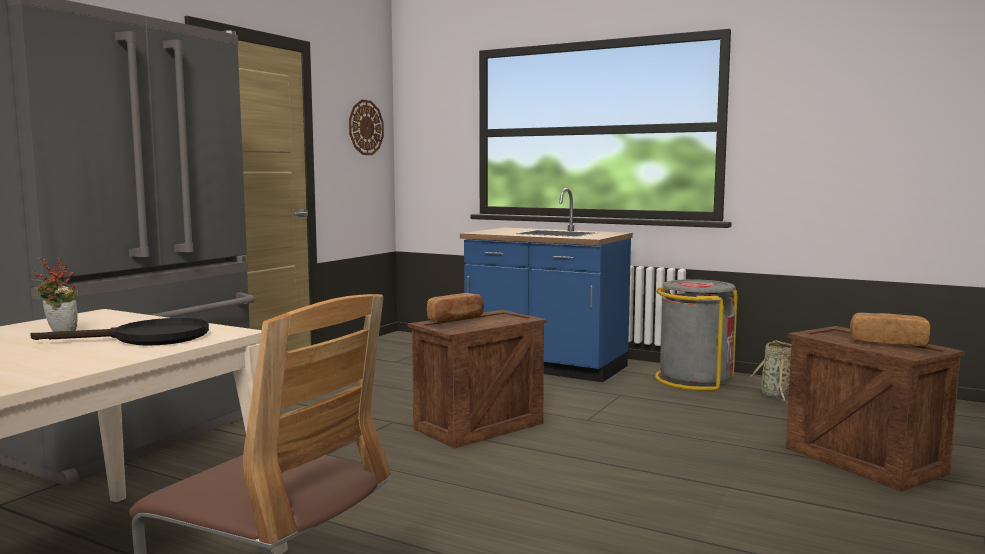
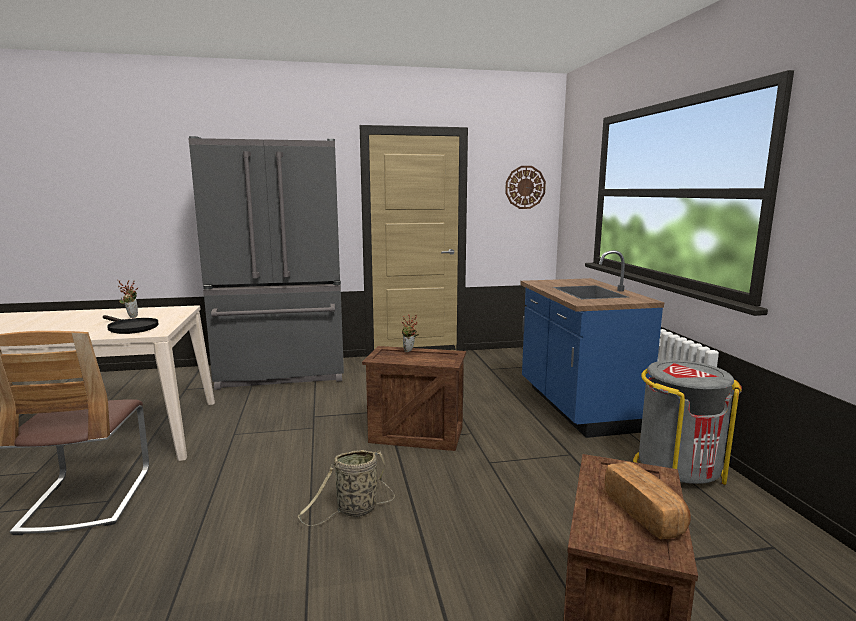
camera: 50 degrees right, 5 degrees up
(457, 319) = (409, 351): bread -> potted plant
(776, 396) = (723, 525): basket -> basket (354, 510)

